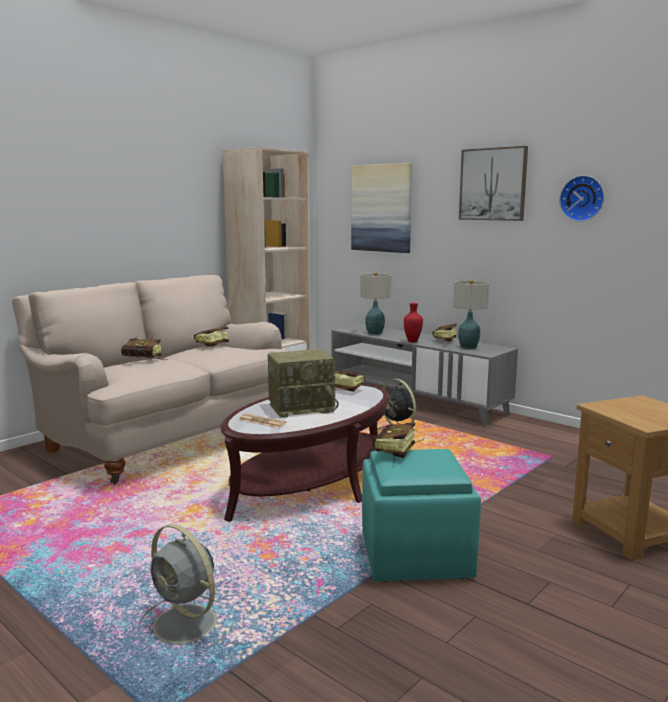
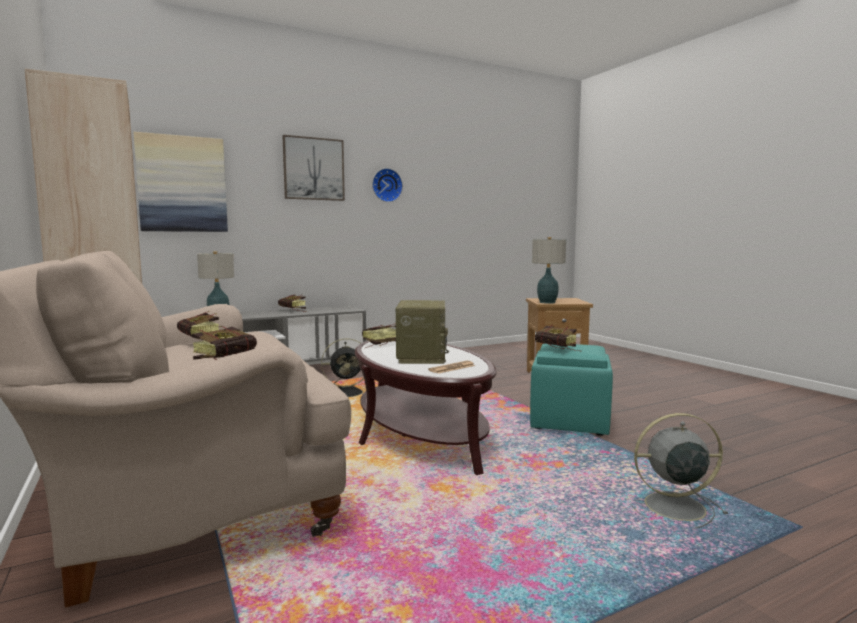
camera: 70 degrees left, 5 degrees down
(187, 625) = (671, 507): grey fan -> grey fan turned 150 degrees counterclockwise
(412, 341) = (277, 315): red vase -> none
(469, 347) = (326, 310): table lamp -> table lamp (547, 302)

